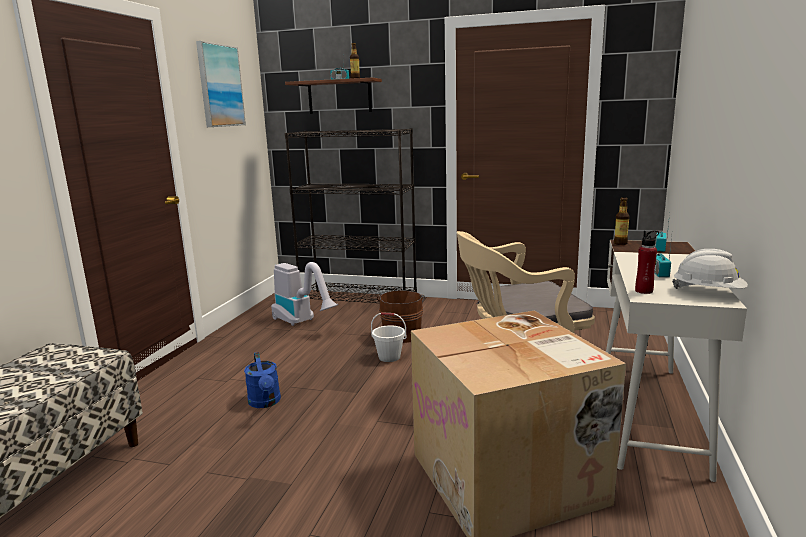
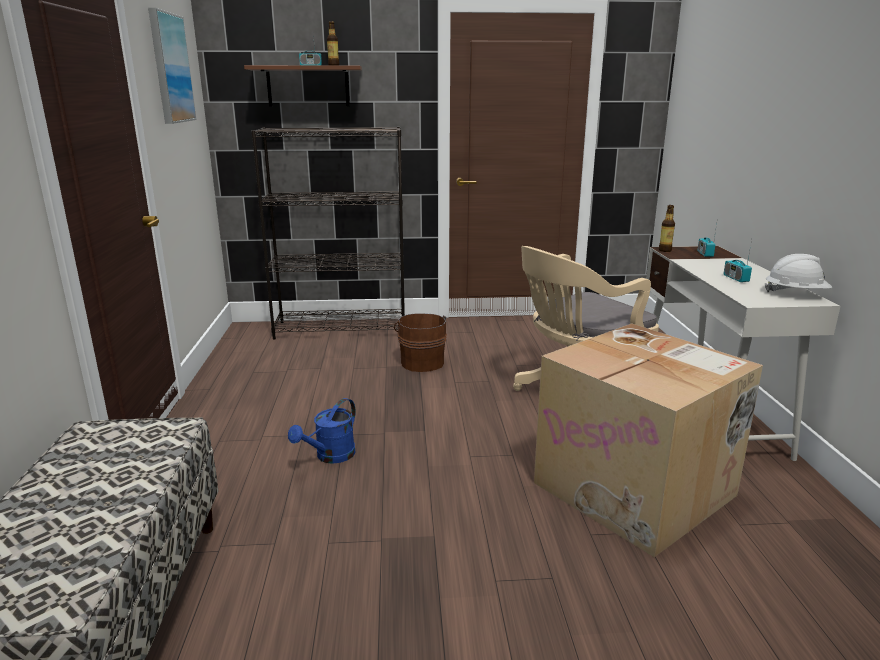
camera: 20 degrees left, 5 degrees up
(265, 403) = (330, 456): blue watering can -> blue watering can turned 75 degrees clockwise
(303, 322) = (296, 360): vacuum cleaner -> none
(389, 357) = (428, 388): white bucket -> none
(644, 291) = (745, 296): red bottle -> none

